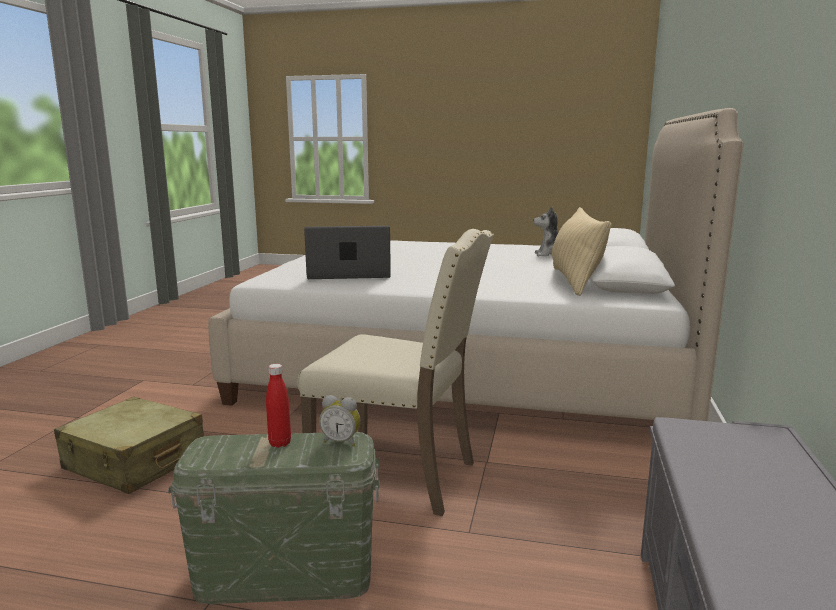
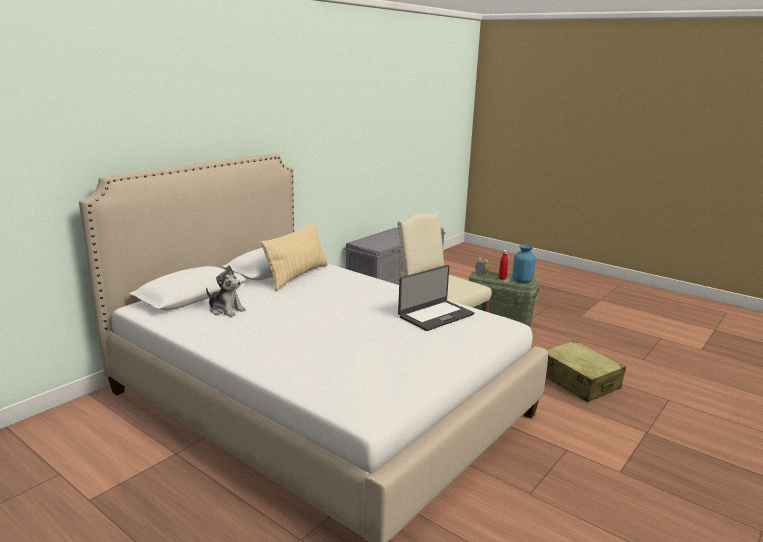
camera: 155 degrees left, 5 degrees up
(223, 449) = (522, 280): none -> blue vase
(349, 274) = (435, 315): laptop -> laptop turned 60 degrees counterclockwise

